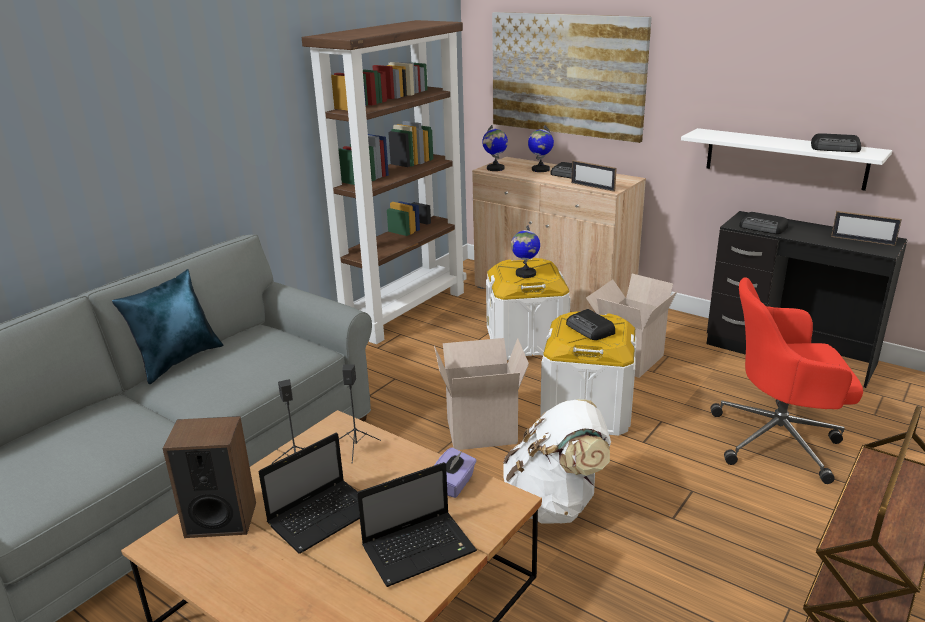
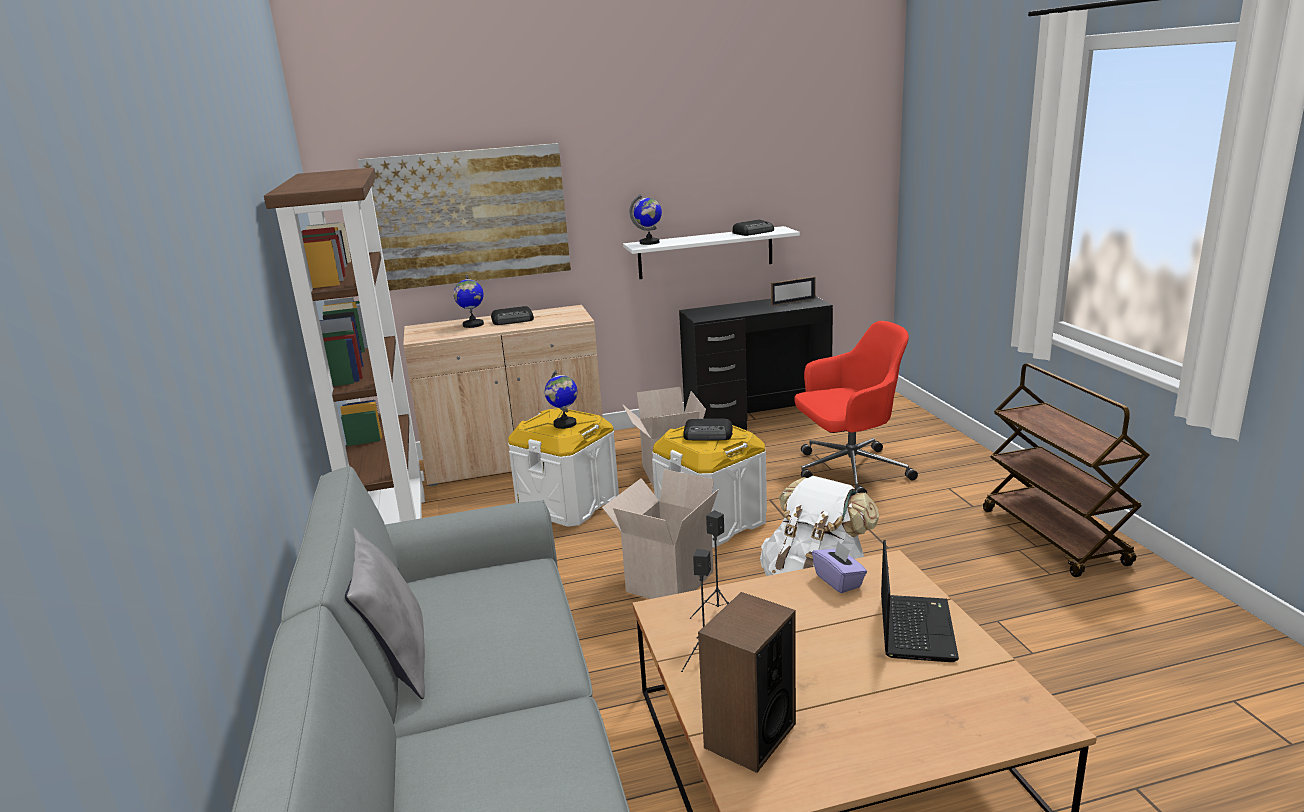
camera: 50 degrees left, 5 degrees down
(178, 361) = (397, 662): blue pillow -> grey pillow
(324, 516) = (813, 665): laptop -> none
(495, 168) = (425, 336): globe -> globe (649, 242)
(592, 187) = (559, 322): picture frame -> none
(763, 228) = (722, 314): radio -> none
(779, 440) = (849, 471): red office chair -> red office chair turned 150 degrees counterclockwise

